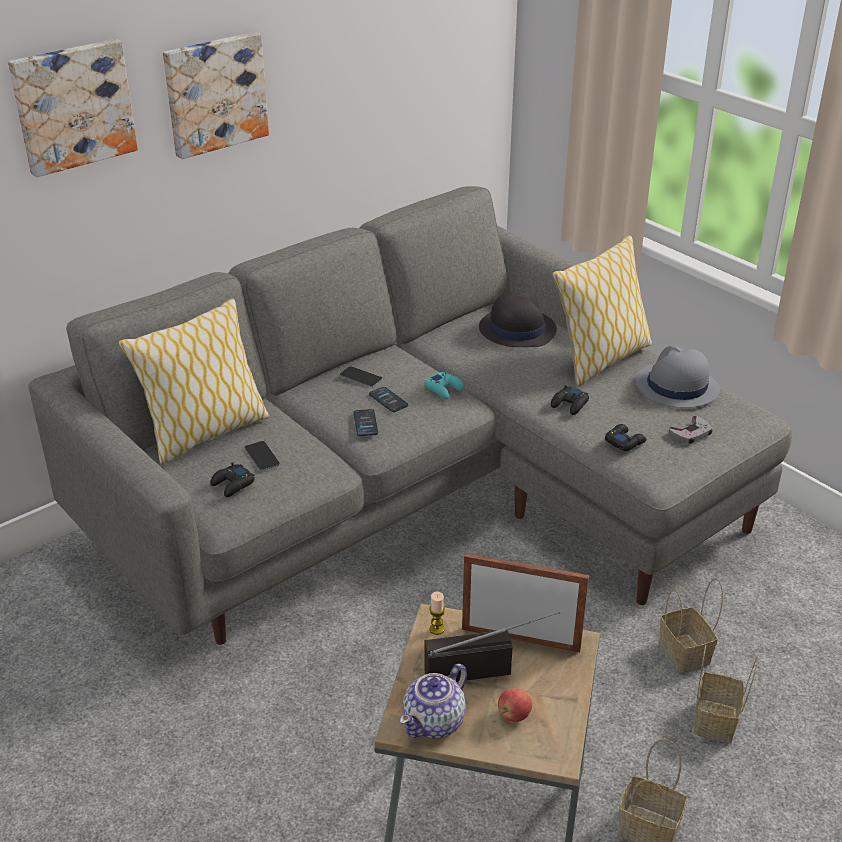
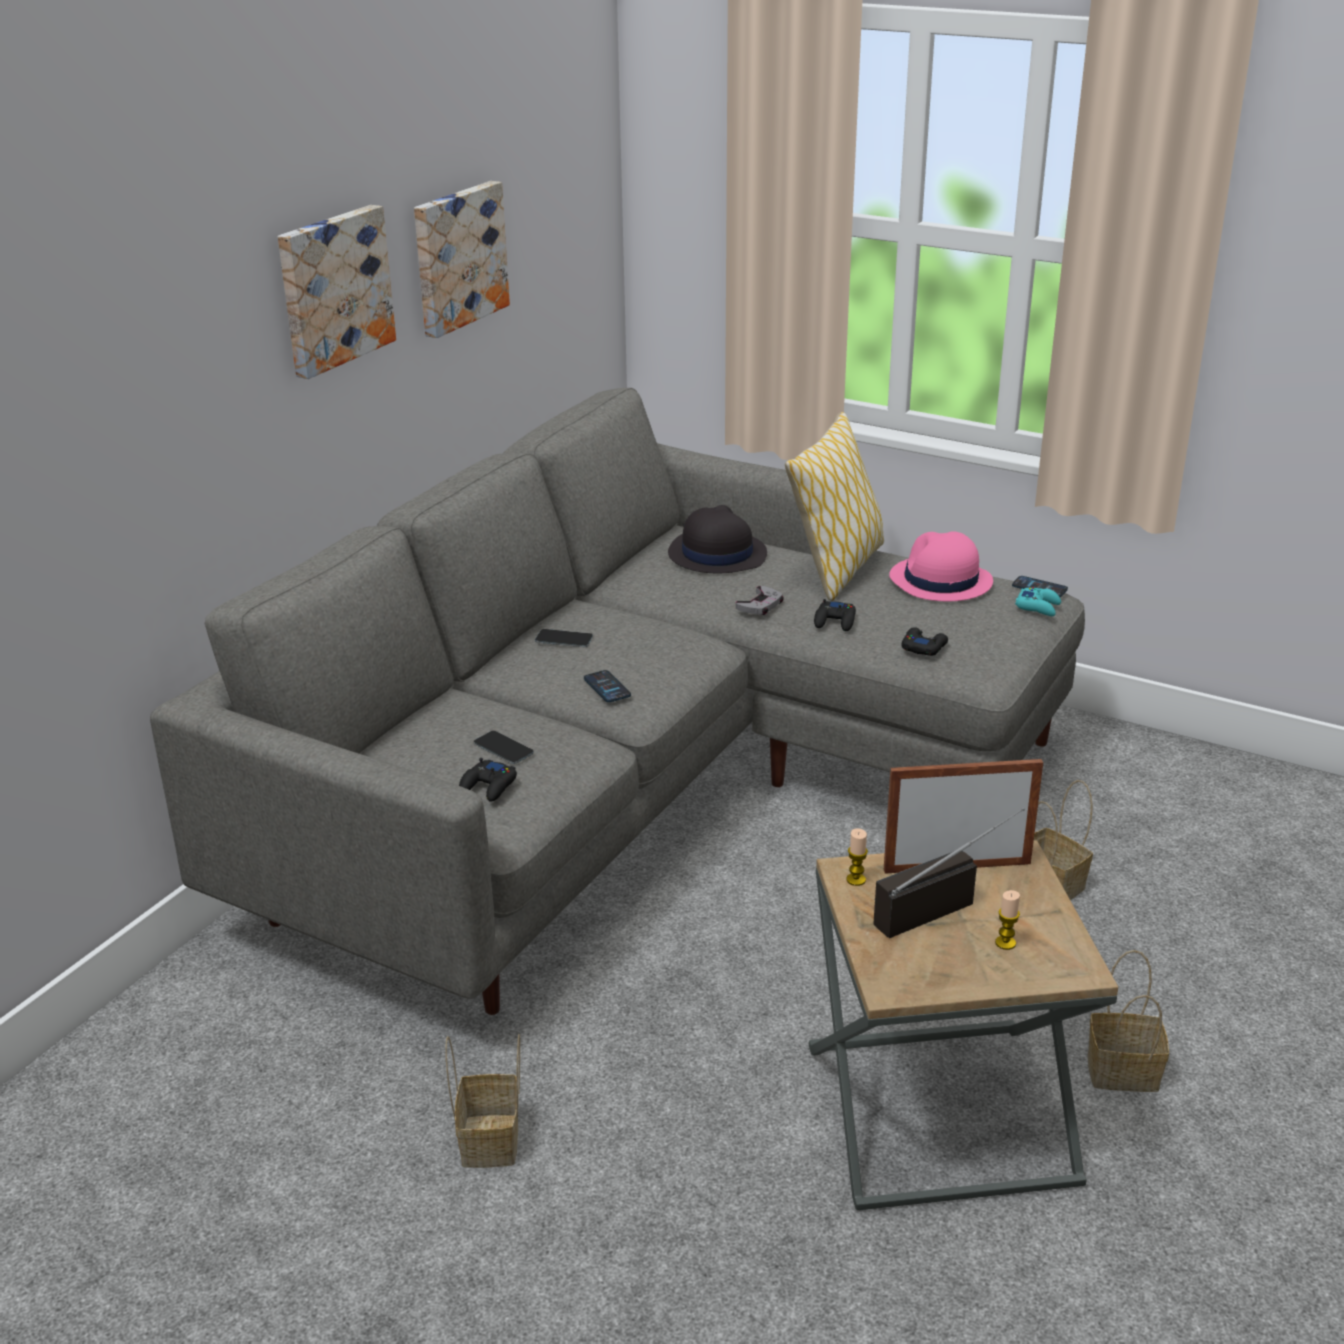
camera: 20 degrees left, 5 degrees down
(72, 106) = (183, 315): picture -> picture (457, 257)
(205, 433) = (406, 739): pillow -> none
(388, 400) = (617, 657): phone -> phone (1039, 588)
(435, 722) = (923, 972): teapot -> none
(444, 389) = (676, 632): turquoise game controller -> turquoise game controller (1038, 607)
(514, 715) = (1005, 943): apple -> candle
(676, 386) = (940, 581): grey hat -> pink hat
(691, 433) = (990, 625): grey game controller -> grey game controller (760, 605)
(716, 722) = (1127, 945): basket -> basket (491, 1142)

